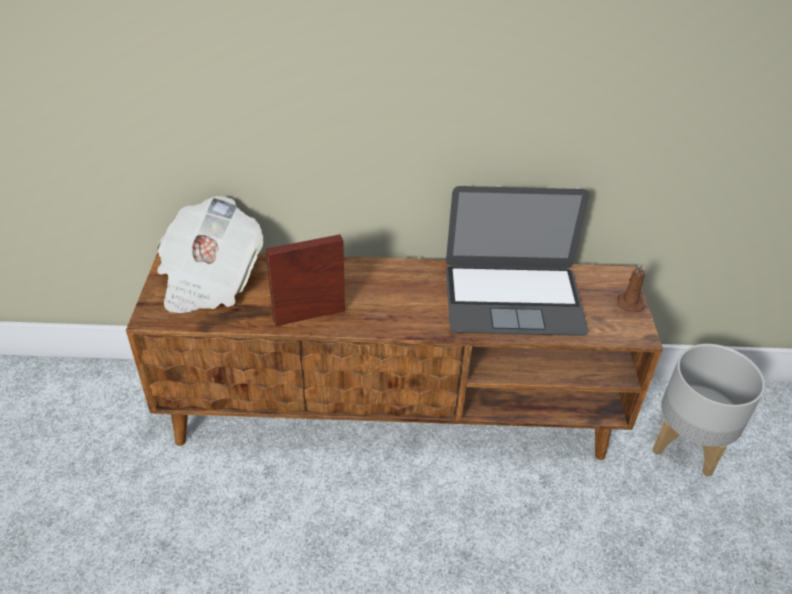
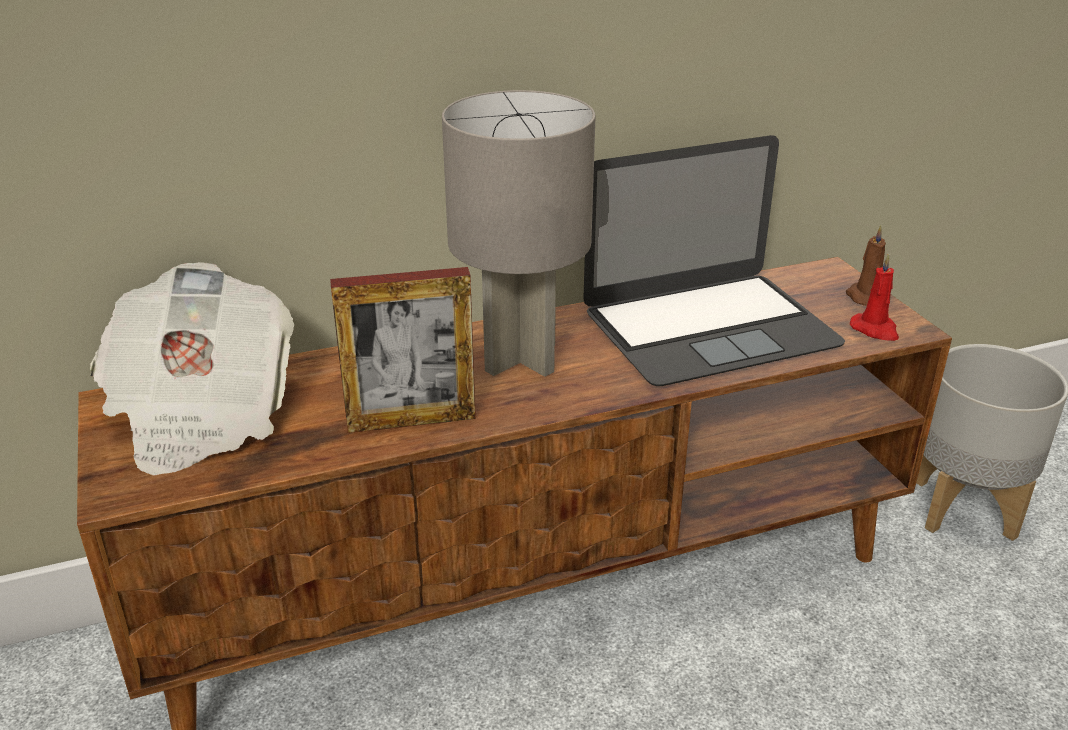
camera: 20 degrees left, 10 degrees down
(309, 315) = (411, 421): picture frame -> picture frame turned 150 degrees counterclockwise
(391, 290) = (520, 357): none -> grey table lamp
(616, 329) = (875, 330): none -> red candle

